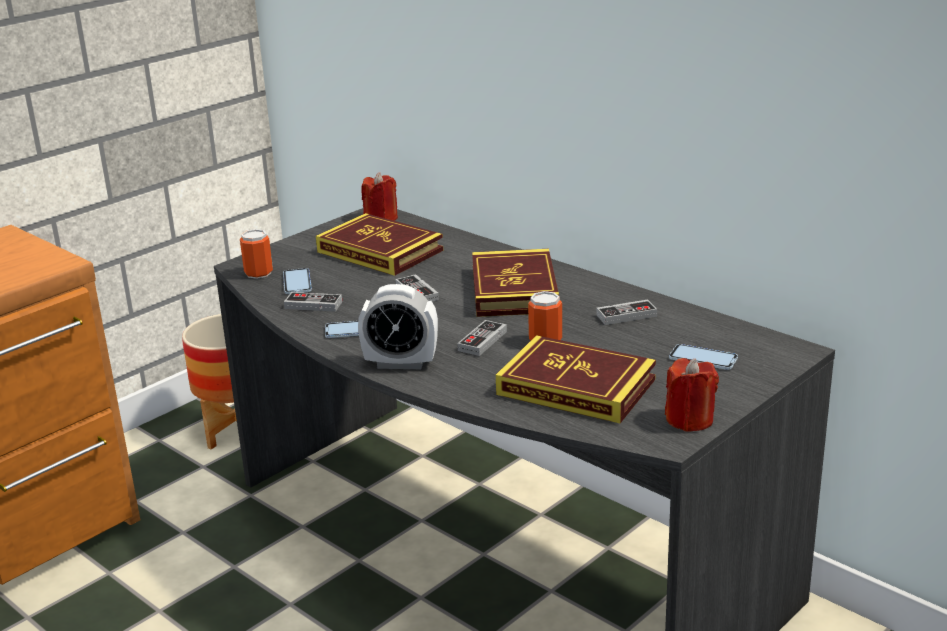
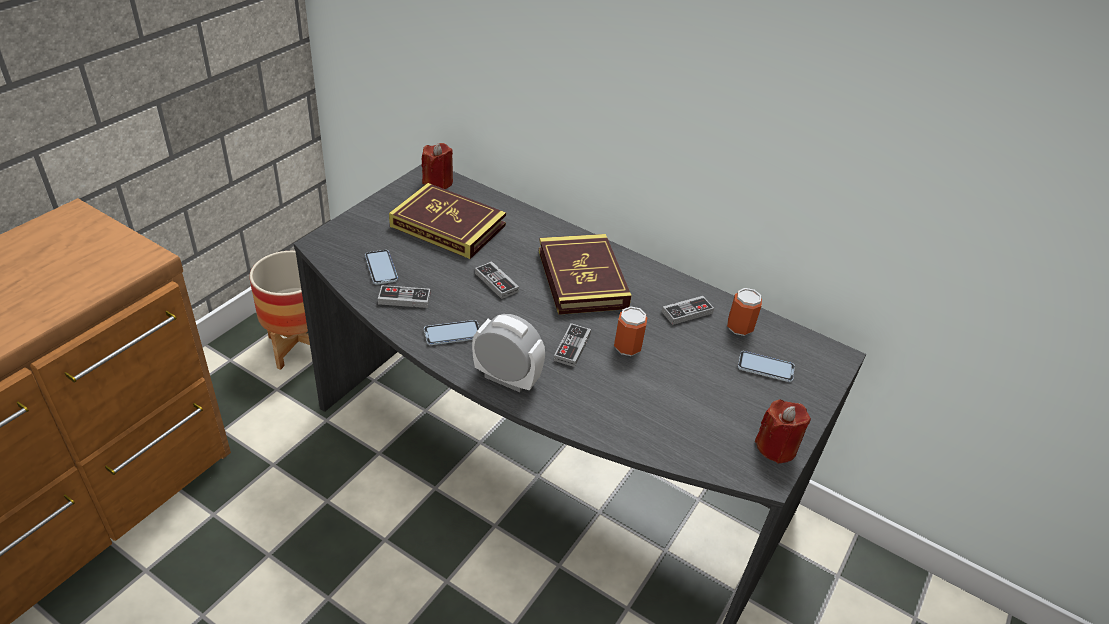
camera: 15 degrees left, 15 degrees up
(258, 273) = (340, 255): can -> can (739, 327)
(401, 363) = (506, 378): alarm clock -> alarm clock turned 150 degrees counterclockwise
(576, 387) = (670, 407): book -> none

